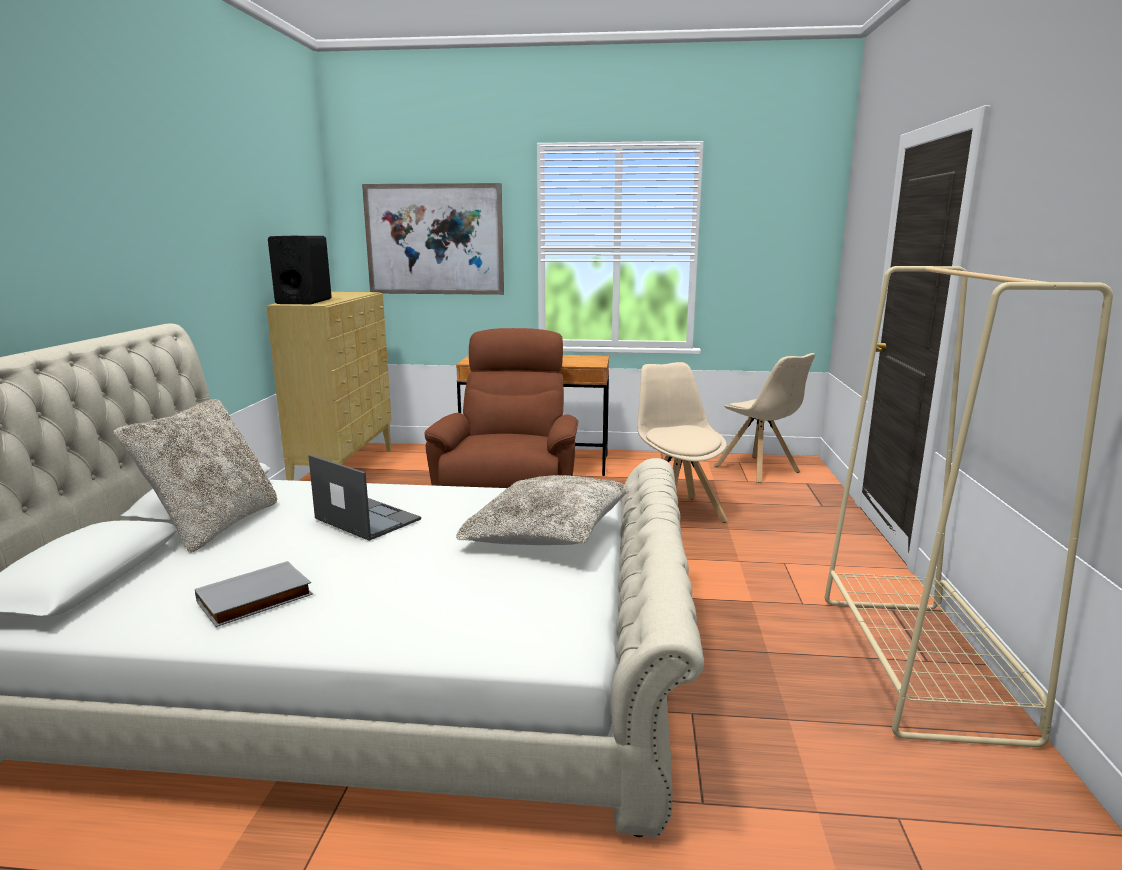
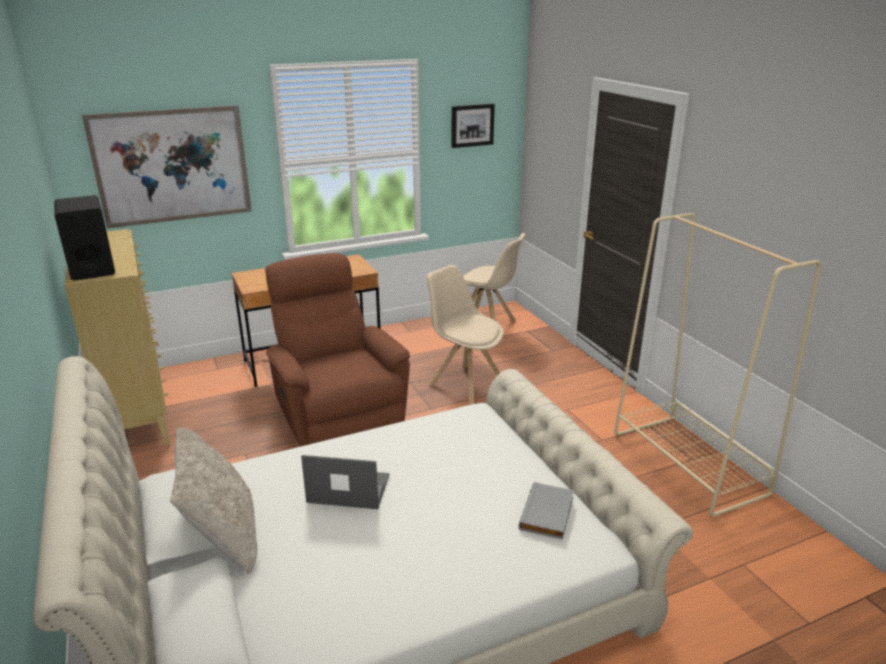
camera: 30 degrees left, 10 degrees up
(255, 600) = (368, 593): grey book -> grey book (548, 514)
(546, 533) = (487, 458): beige pillow -> none
(769, 223) = (472, 125): none -> picture

